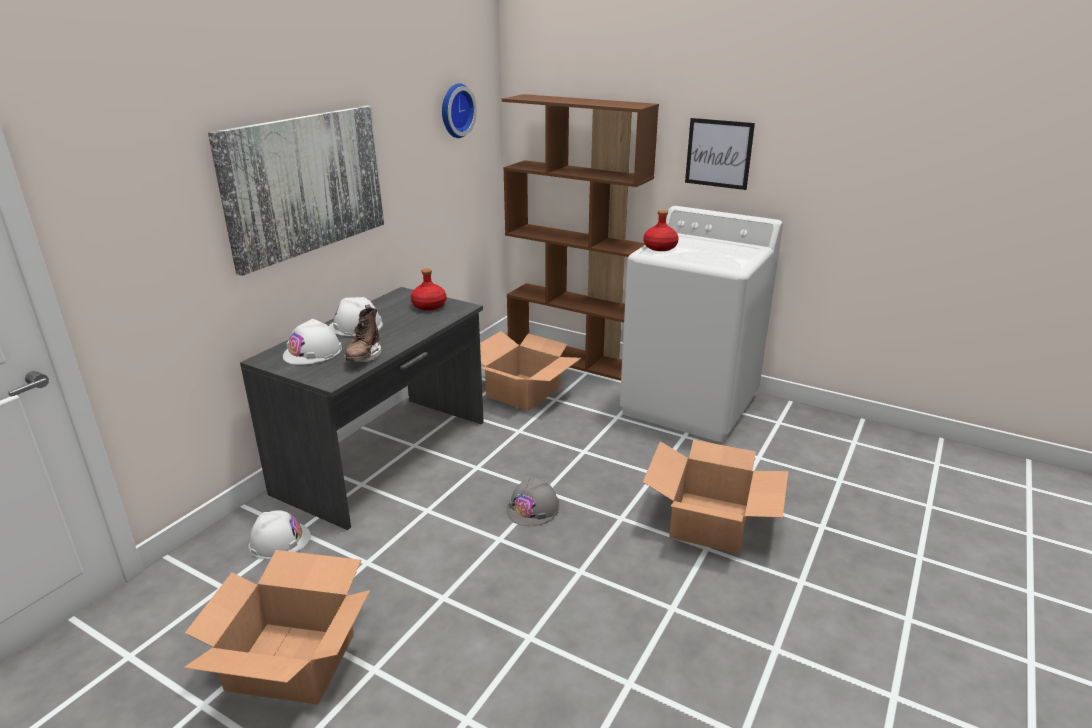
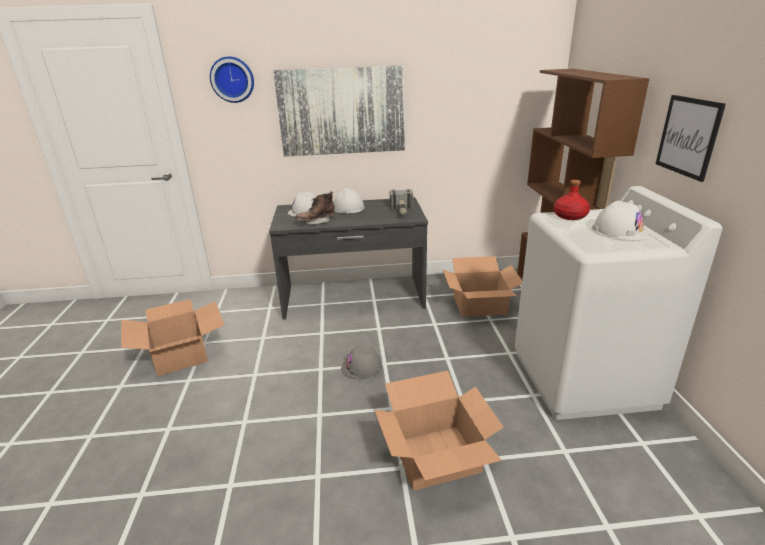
camera: 55 degrees right, 0 degrees up
(279, 540) = (258, 307): white hard hat -> white hard hat (619, 231)
(429, 306) = (402, 211): red bottle -> hammer
(455, 110) = (500, 77): wall clock -> wall clock (232, 79)

